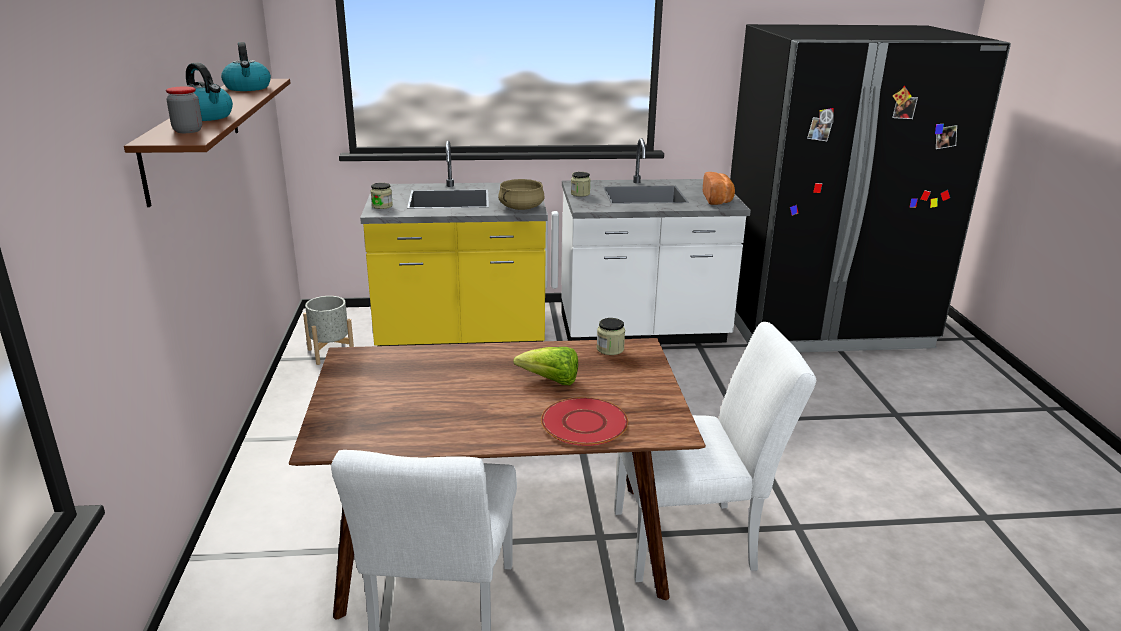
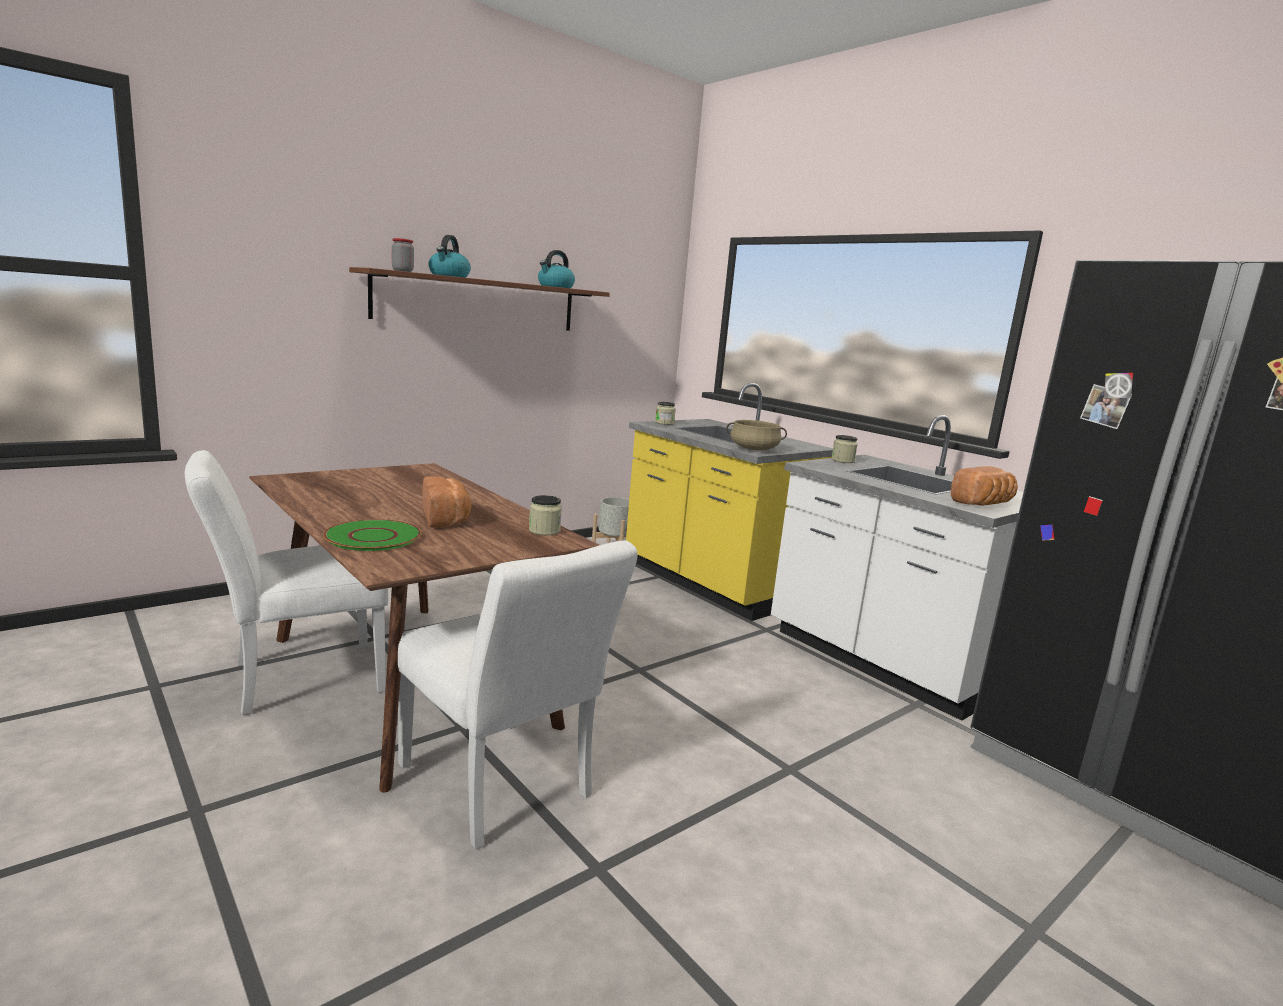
camera: 55 degrees right, 10 degrees down
(551, 381) = (447, 519): lettuce -> bread
(584, 423) = (374, 537): red plate -> green plate

